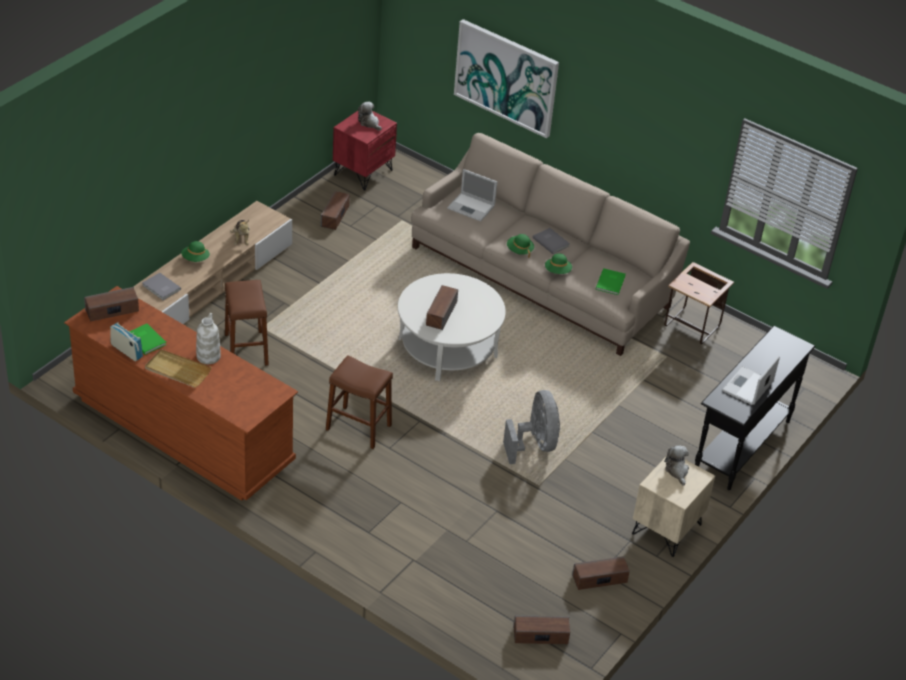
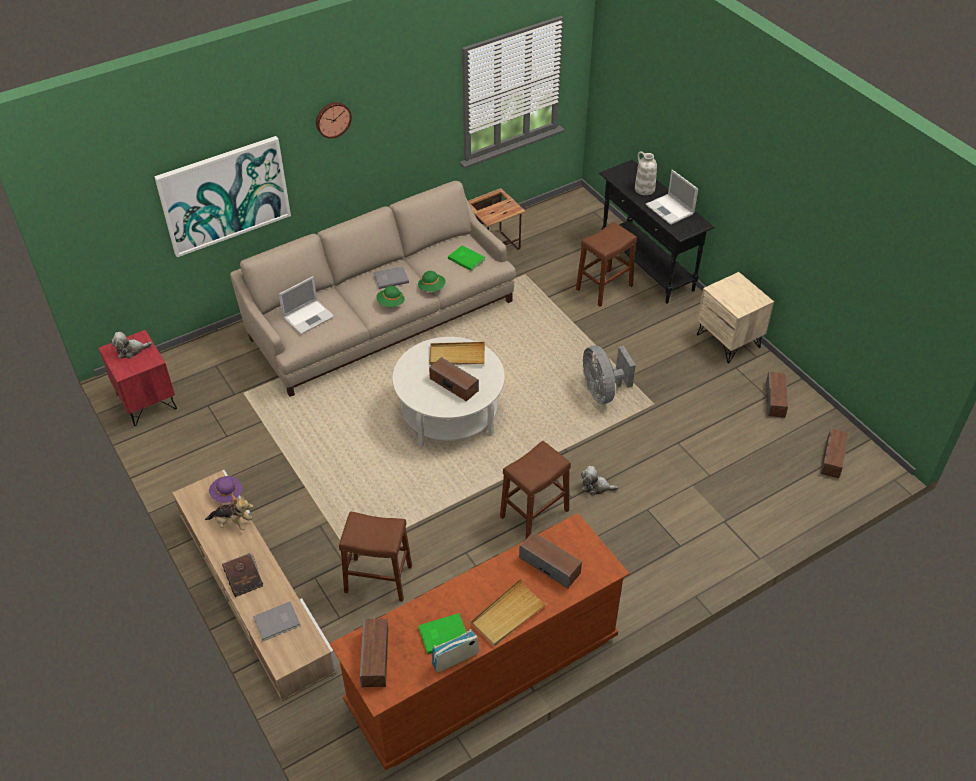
camera: 65 degrees left, 5 degrees up
(195, 259) = (243, 575): green hat -> brown book
(208, 356) = (494, 579): white vase -> white vase (644, 189)
(268, 228) = (227, 494): none -> purple hat
(335, 216) = (203, 444): speaker -> speaker (550, 565)
(478, 307) = (457, 356): none -> beige tray
(534, 445) = (602, 391): grey fan -> grey fan turned 120 degrees counterclockwise
(608, 86) = (332, 119): none -> wall clock
(677, 471) = (728, 291): plush toy -> plush toy (596, 487)
(686, 419) = (604, 287): none -> brown stool

